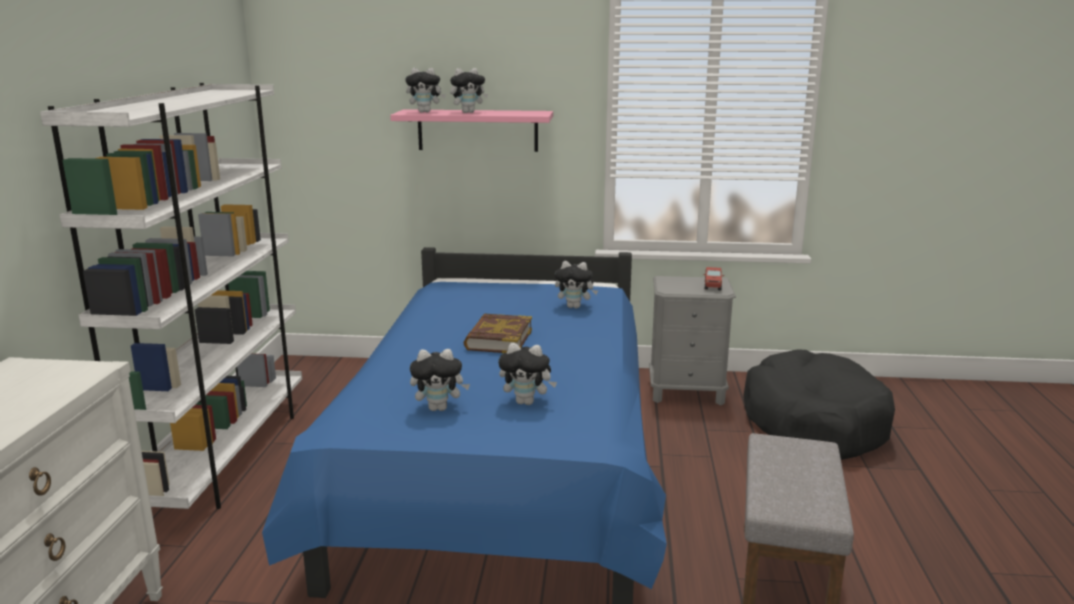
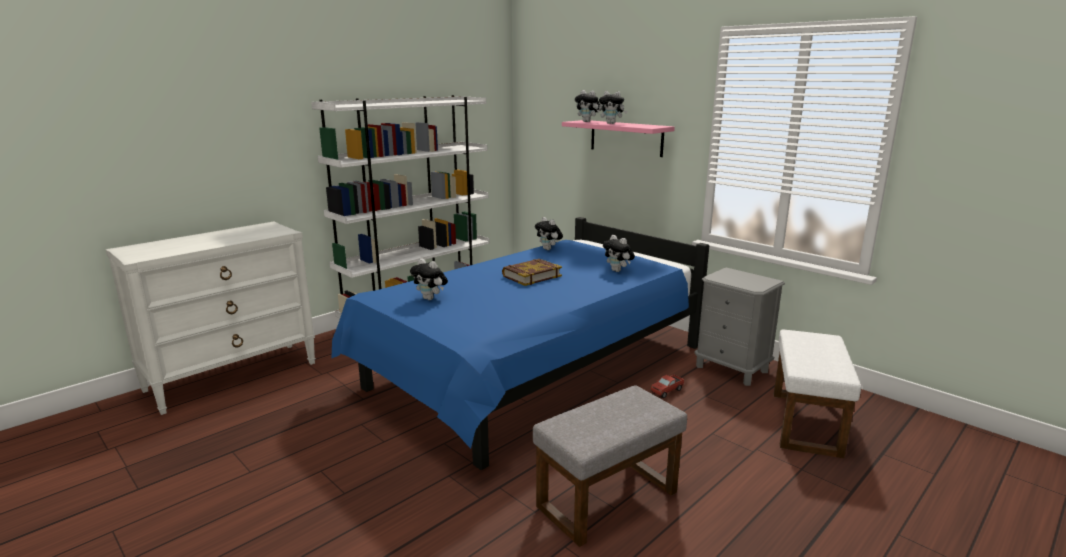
camera: 40 degrees right, 0 degrees up
(527, 402) = (476, 309): plush toy -> plush toy (549, 249)
(712, 285) = (757, 282): toy truck -> toy truck (667, 391)
(814, 423) = (807, 424): black dog bed -> white ottoman

